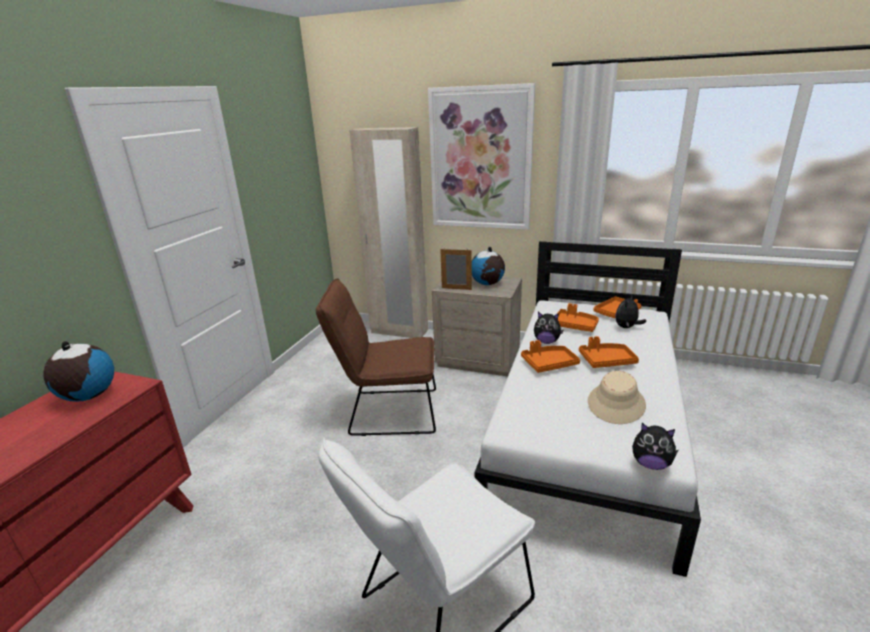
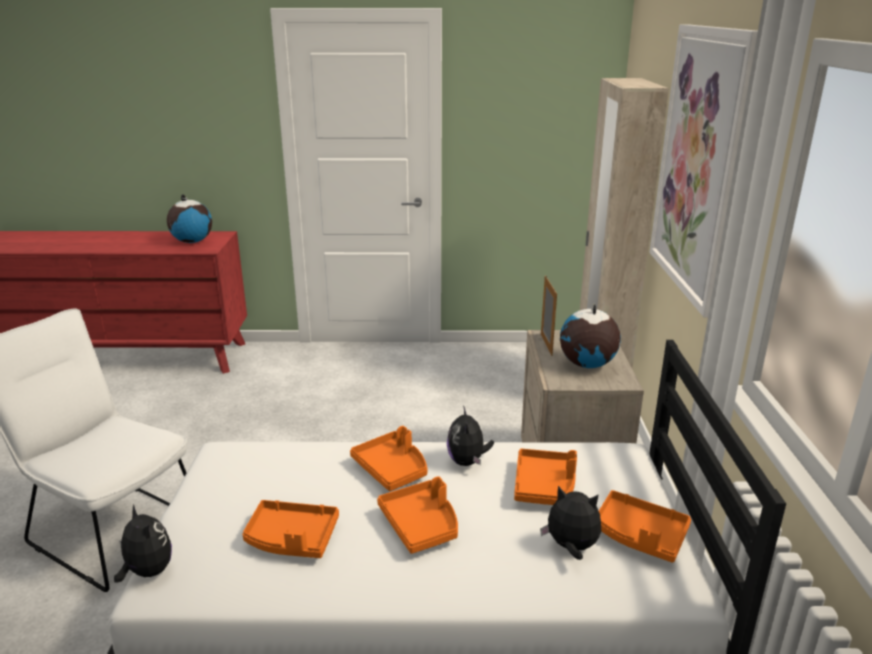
camera: 70 degrees right, 0 degrees up
(387, 412) = (396, 430): brown chair -> none
(616, 404) = (292, 539): beige hat -> orange tray
(651, 464) = (147, 571): plush toy -> plush toy turned 135 degrees clockwise

